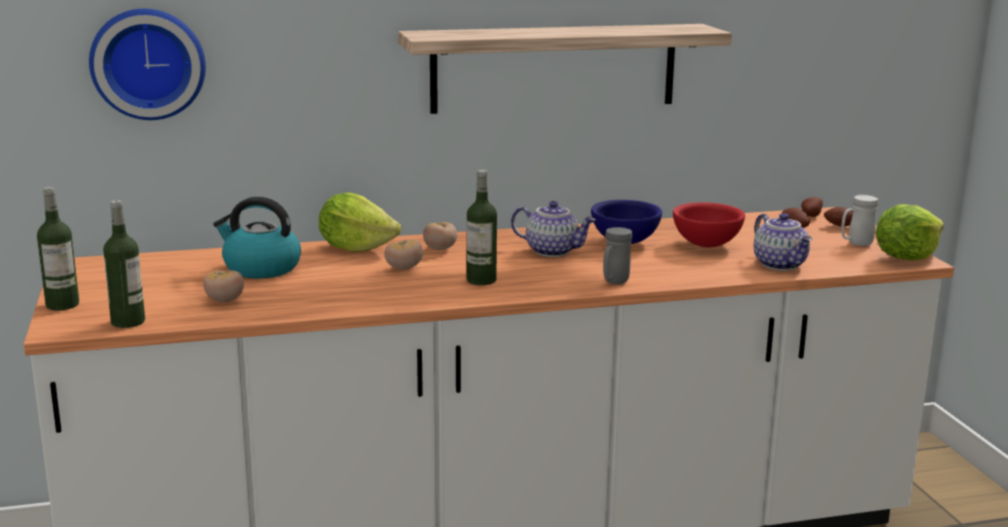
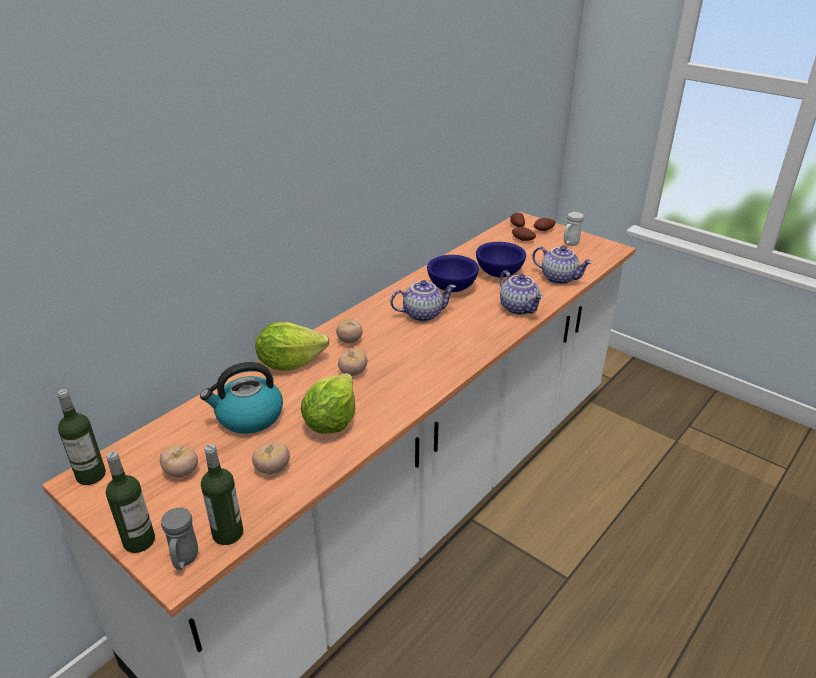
camera: 35 degrees left, 15 degrees up
(148, 63) = (88, 274): wall clock -> none
(154, 281) = (181, 472): none -> tomato
(481, 280) = (419, 363): bottle -> bottle (91, 475)
(554, 68) = (379, 172): shelf -> none
(614, 282) = (497, 332): grey mug -> grey mug (184, 561)
(678, 273) = (519, 308): none -> teapot
(706, 244) = (498, 273): red bowl -> blue bowl
(906, 257) = (606, 248): lettuce -> lettuce (331, 421)

